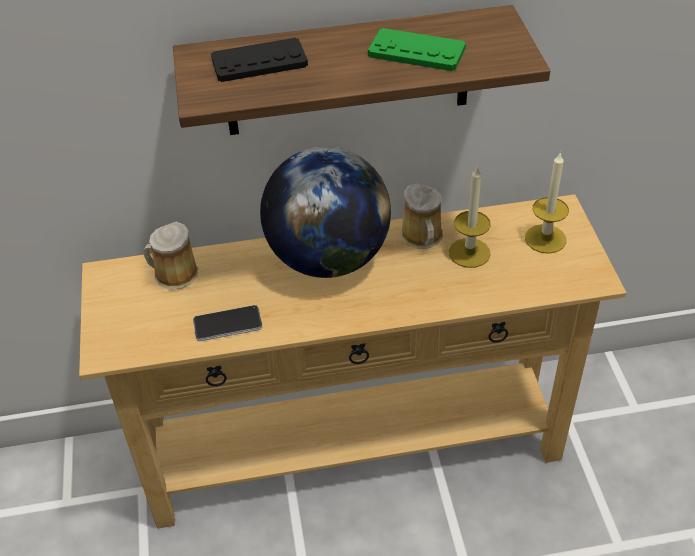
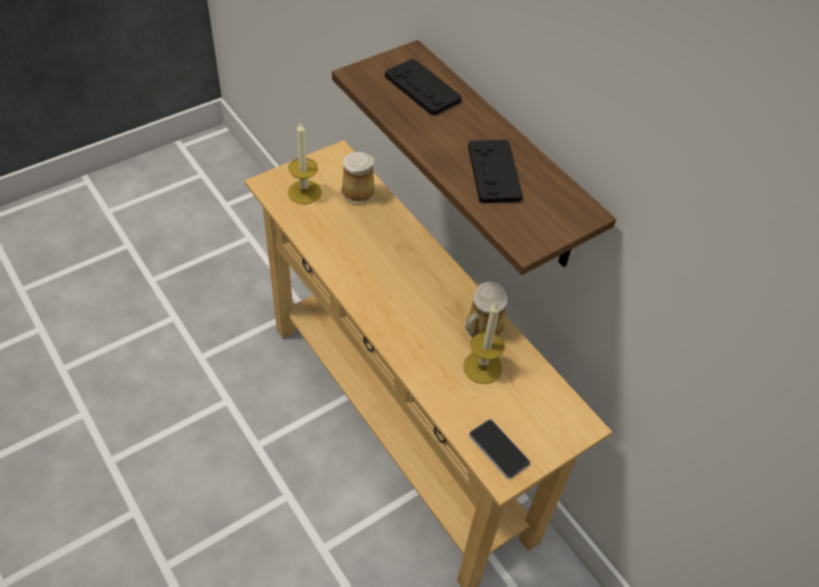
camera: 60 degrees right, 5 degrees up
(227, 324) = (324, 238): phone -> phone (498, 449)
(328, 259) = (422, 274): globe -> none
(416, 52) = (494, 172): green game controller -> black game controller
(545, 239) = (533, 421): candle -> candle (304, 192)

